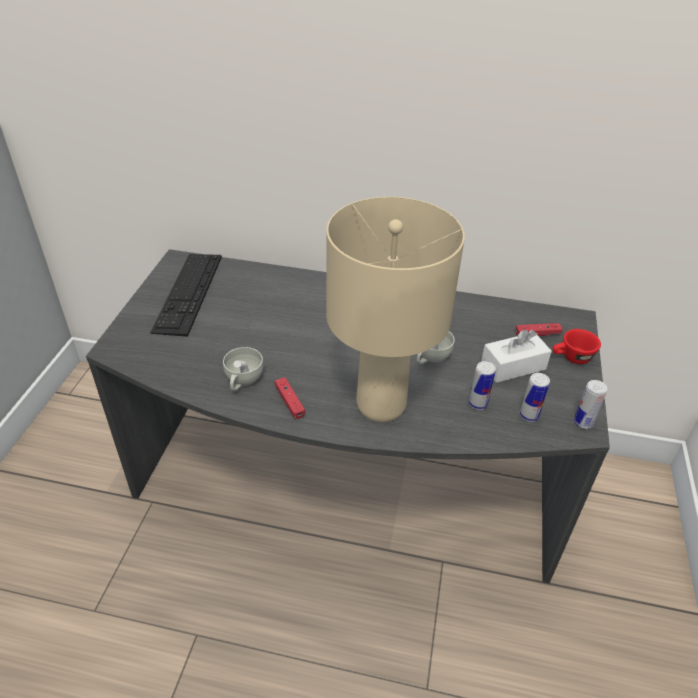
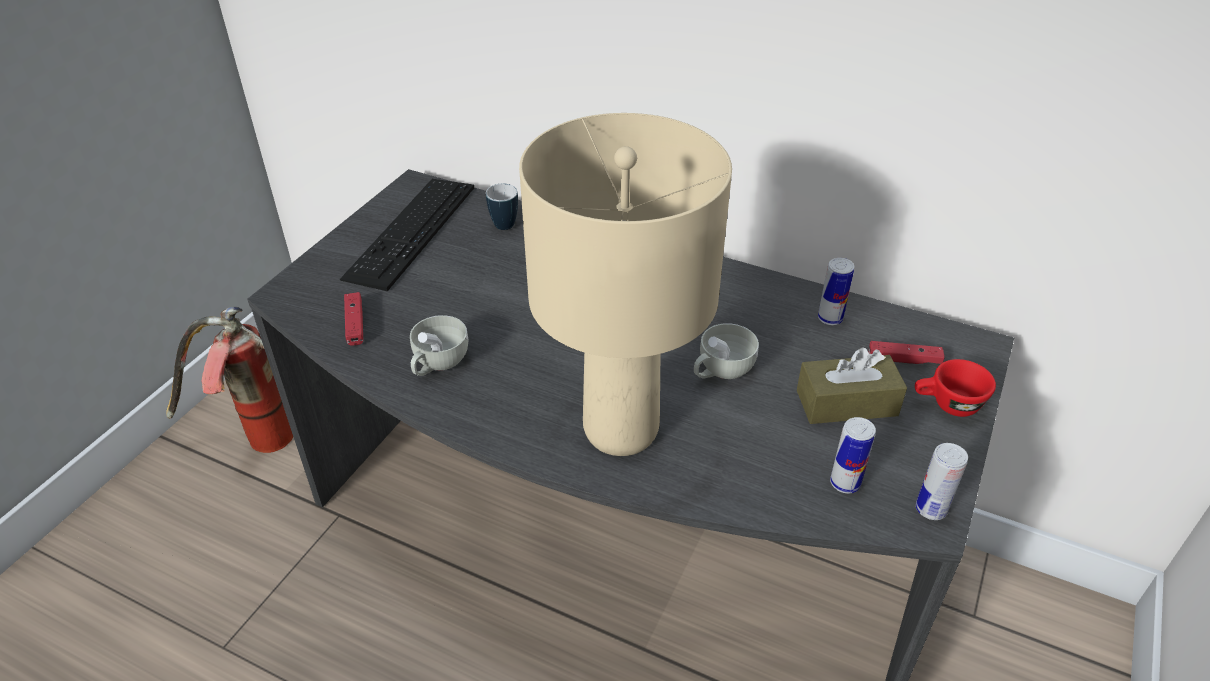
camera: 15 degrees right, 0 degrees up
(69, 461) = (252, 441): none -> fire extinguisher
(253, 278) = (506, 222): none -> mug
(289, 402) = (491, 403): red game controller -> red game controller (355, 324)
(478, 404) = (769, 452): can -> can (830, 318)
(513, 366) = (846, 403): white tissue box -> brown tissue box

